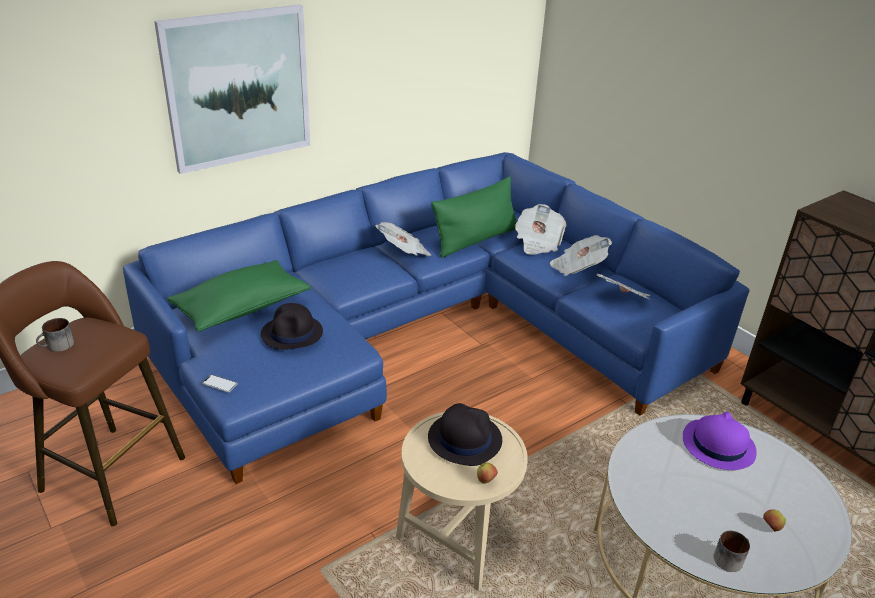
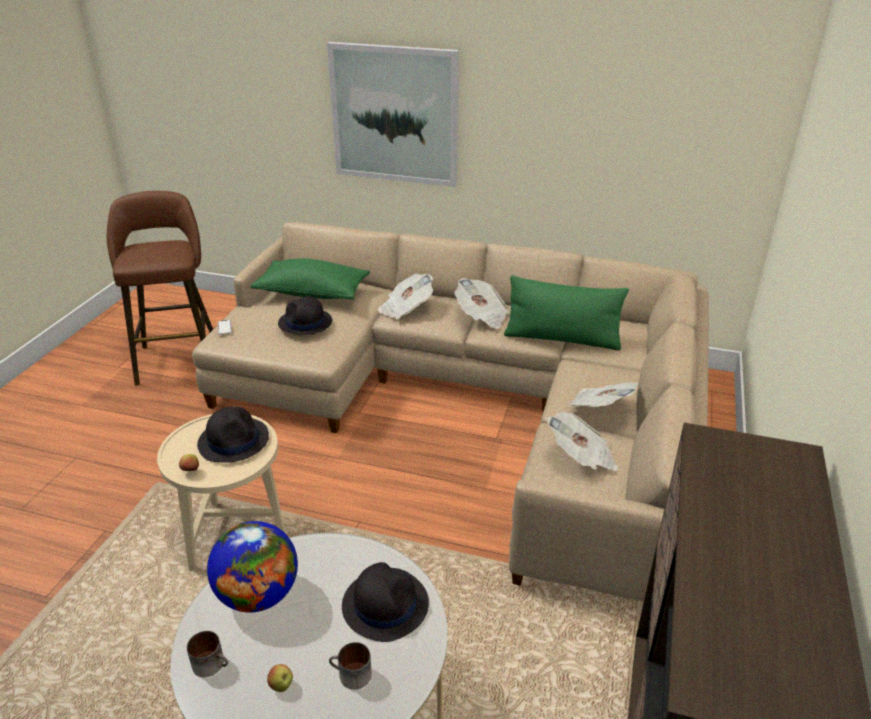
camera: 55 degrees right, 0 degrees up
(57, 346) = (145, 247): mug -> mug (350, 676)
(428, 332) = (474, 403): blue sofa -> beige sofa
(537, 243) = (607, 369): newspaper -> newspaper (405, 309)
(667, 505) = (258, 595): none -> globe
(717, 445) = (385, 604): purple hat -> black hat

